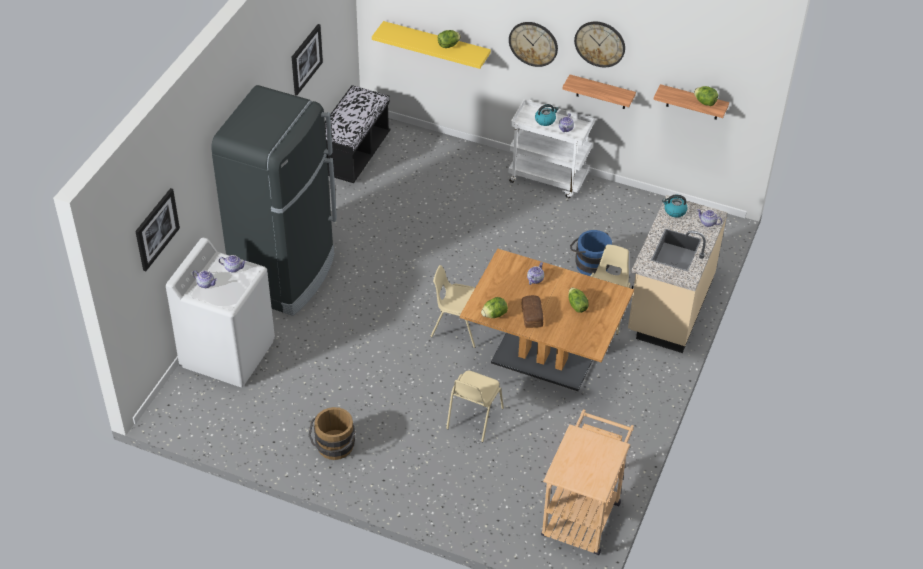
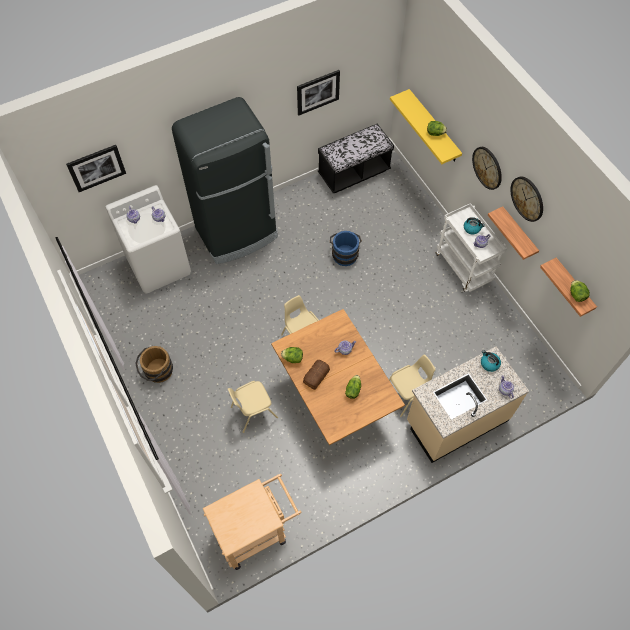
camera: 40 degrees right, 15 degrees up
(589, 263) = (432, 350): blue bucket -> blue bucket (344, 253)

